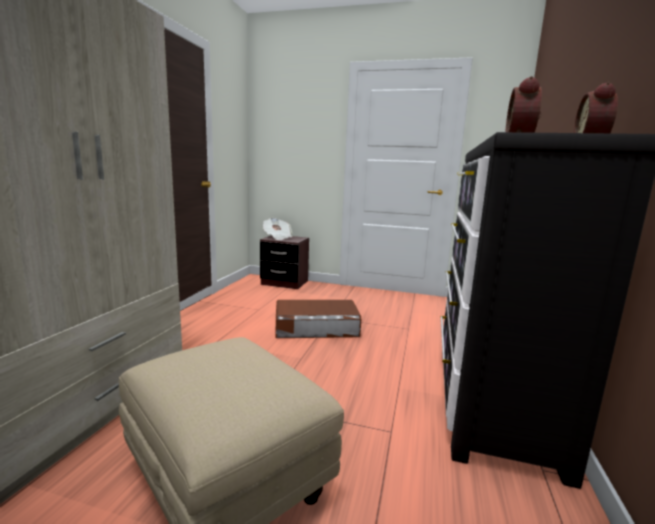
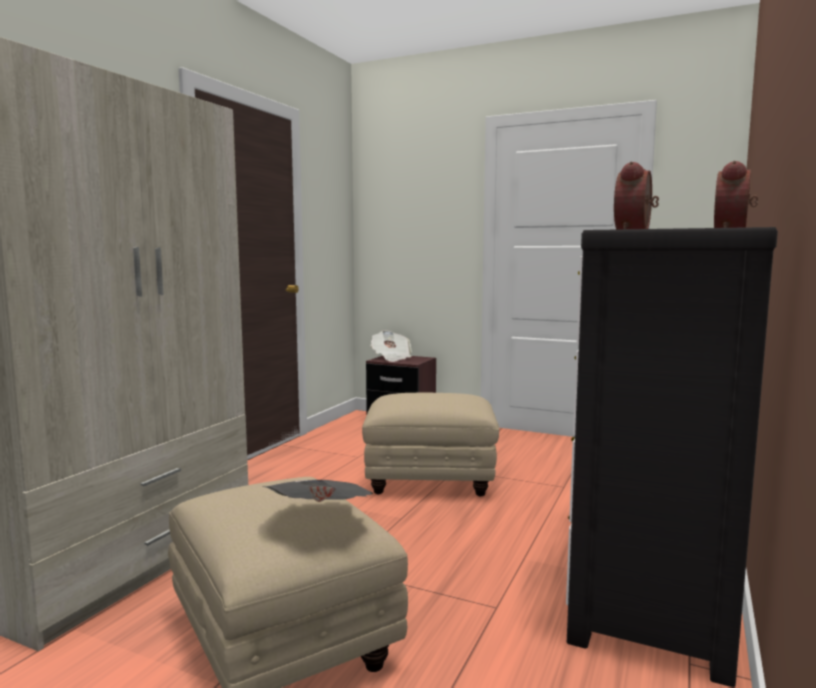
camera: 10 degrees right, 5 degrees down
(268, 384) = (321, 519): none -> newspaper
(316, 327) = (431, 481): brown storage box -> beige ottoman

